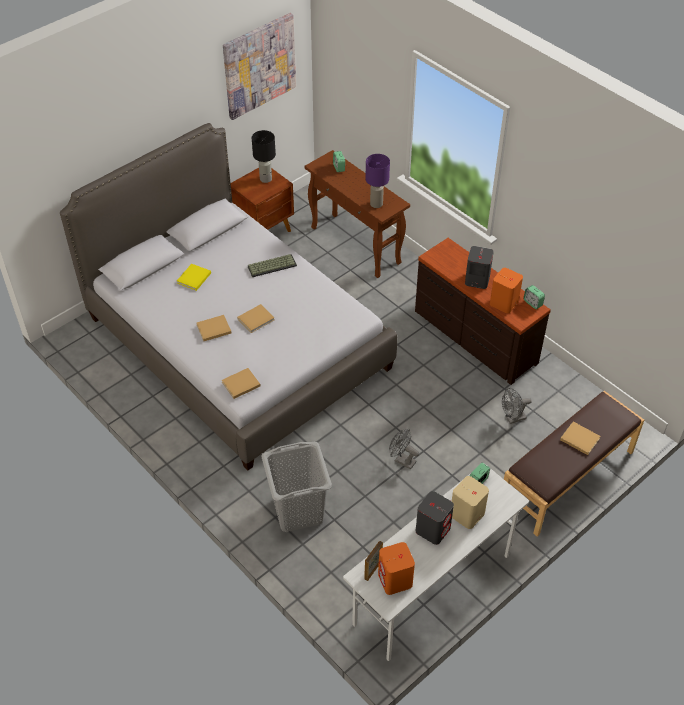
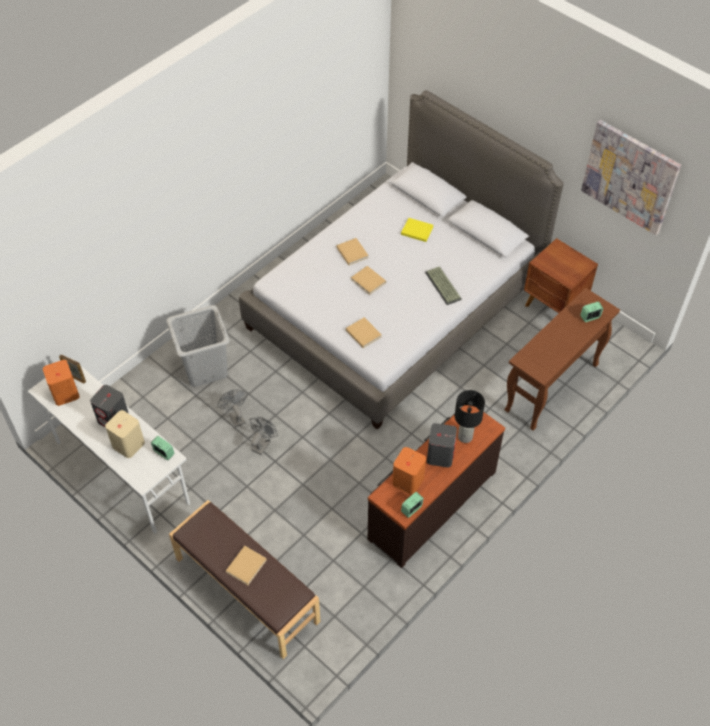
camera: 85 degrees right, 5 degrees up
(240, 384) = (286, 278): beige book -> beige book (363, 332)
(266, 179) = (572, 267): black table lamp -> black table lamp (465, 437)
(376, 204) = (537, 354): purple table lamp -> none
(512, 419) = (320, 540): grey fan -> grey fan (235, 416)

